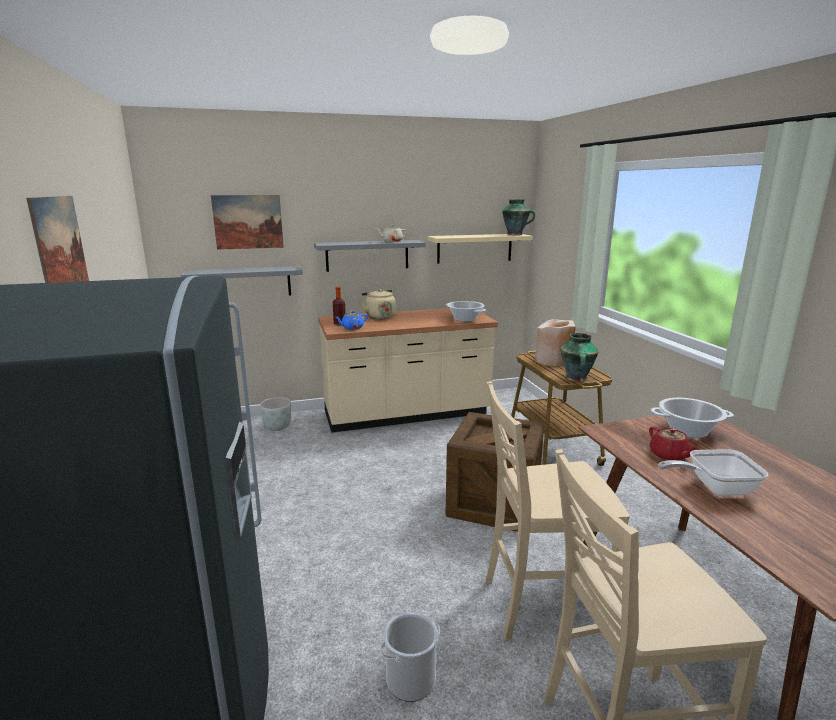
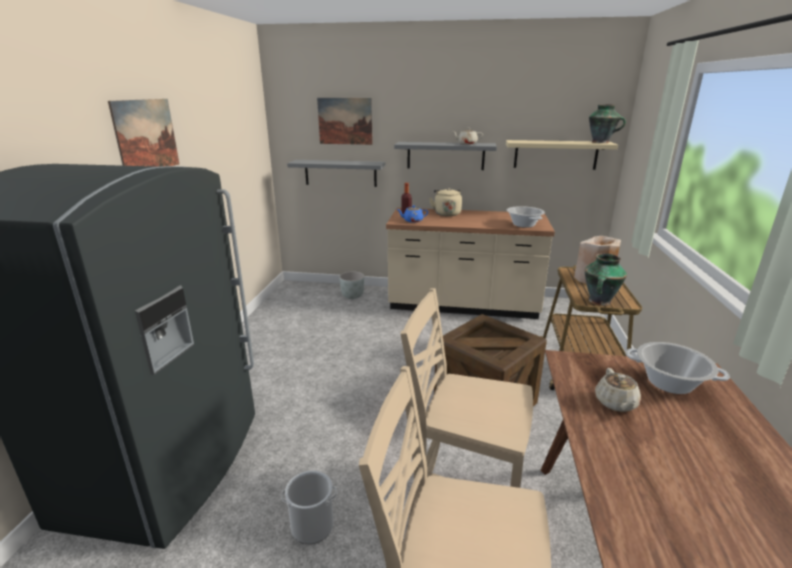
camera: 25 degrees right, 5 degrees up
(669, 455) = (616, 403): red teapot -> beige teapot
(714, 488) = (632, 452): frying pan -> none

